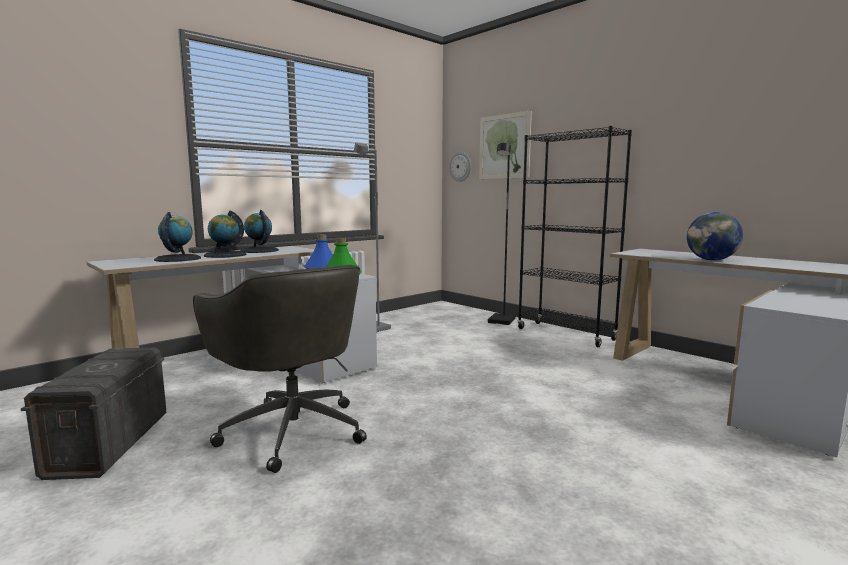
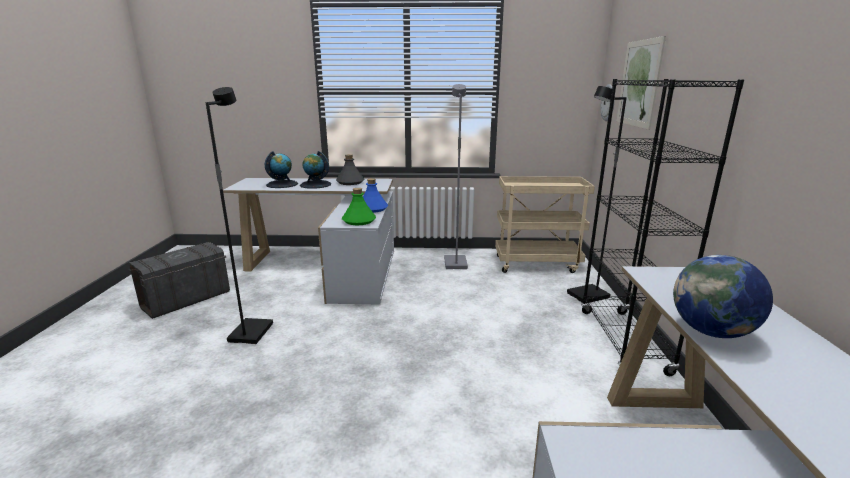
camera: 45 degrees right, 10 degrees up
(259, 250) = (350, 182): globe -> grey bottle
(292, 429) = (250, 332): grey office chair -> black floor lamp
(433, 313) = (537, 264): none -> beige cart

